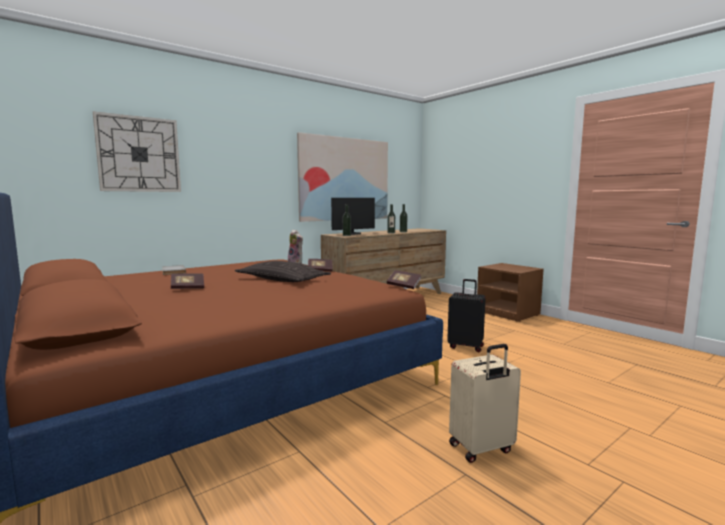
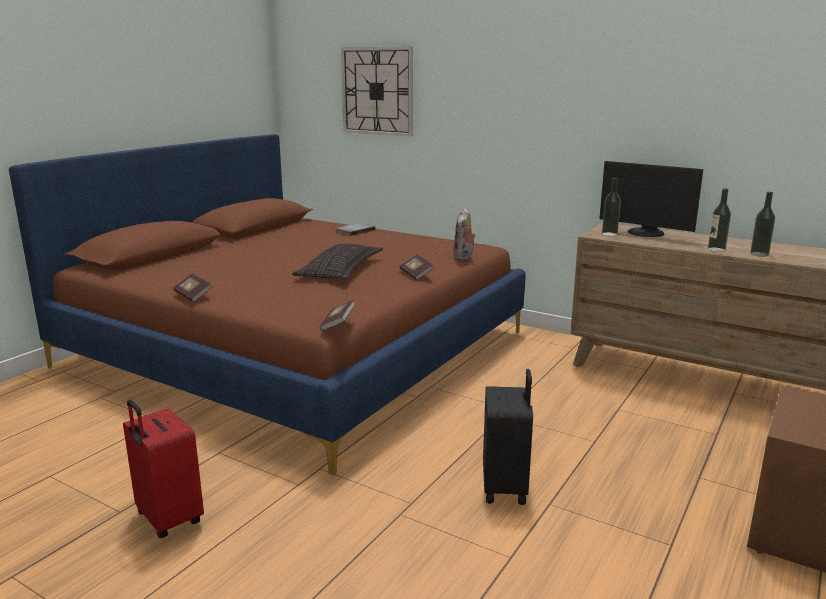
camera: 70 degrees right, 10 degrees up
(187, 288) = (273, 251): book -> book (193, 296)
(345, 179) = (675, 124): picture -> none
(481, 449) = (168, 519): beige suitcase -> red suitcase

